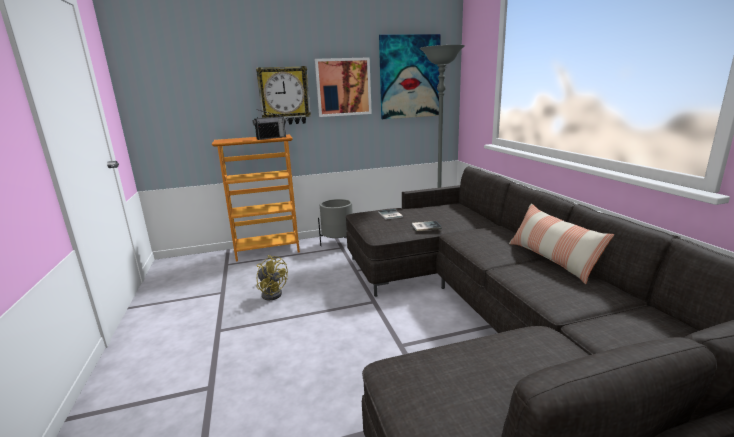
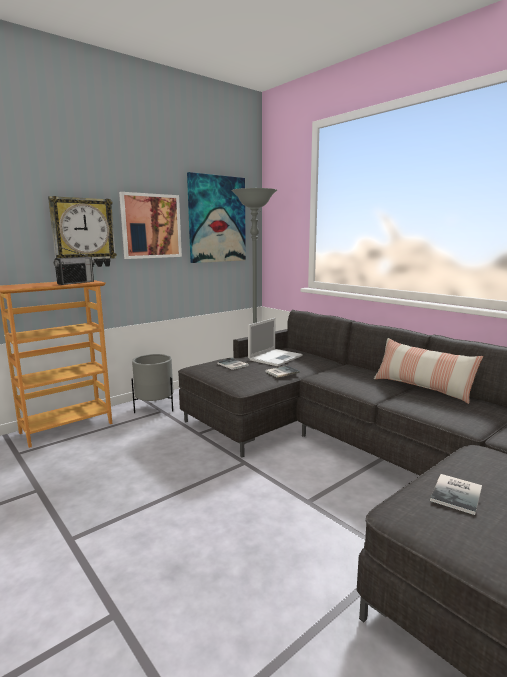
camera: 25 degrees left, 5 degrees down
(272, 293) = (113, 477): yellow fan -> none
(435, 212) = (275, 357): none -> laptop
(461, 367) = (458, 494): none -> book

